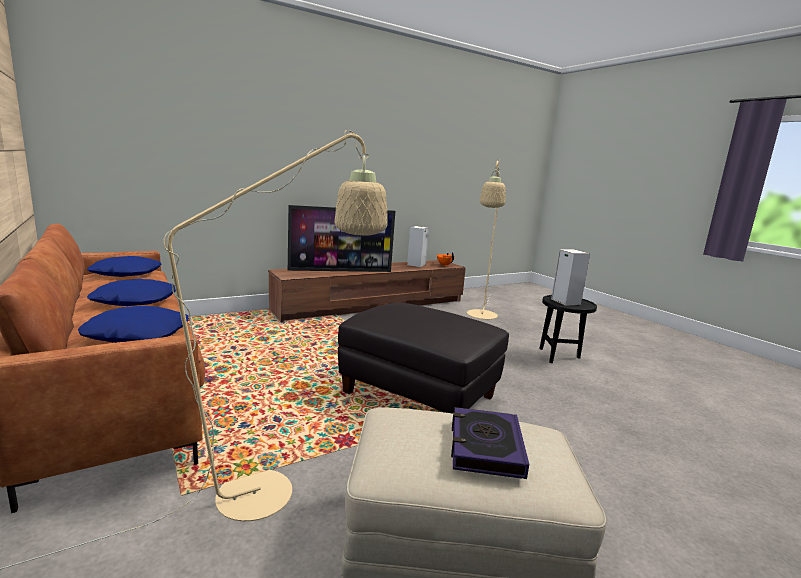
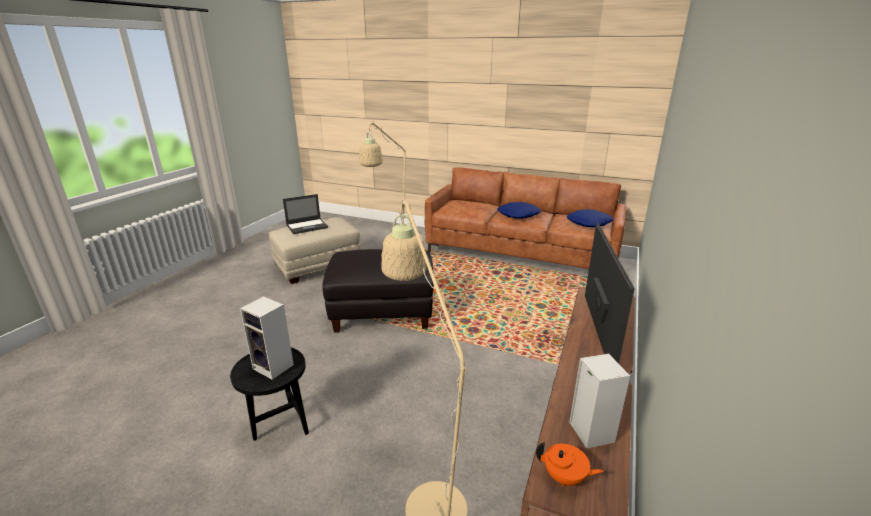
camera: 145 degrees right, 10 degrees up
(138, 334) = (463, 206): blue pillow -> none
(340, 271) = (595, 332): television -> television turned 150 degrees clockwise
(485, 447) = (307, 226): book -> laptop

